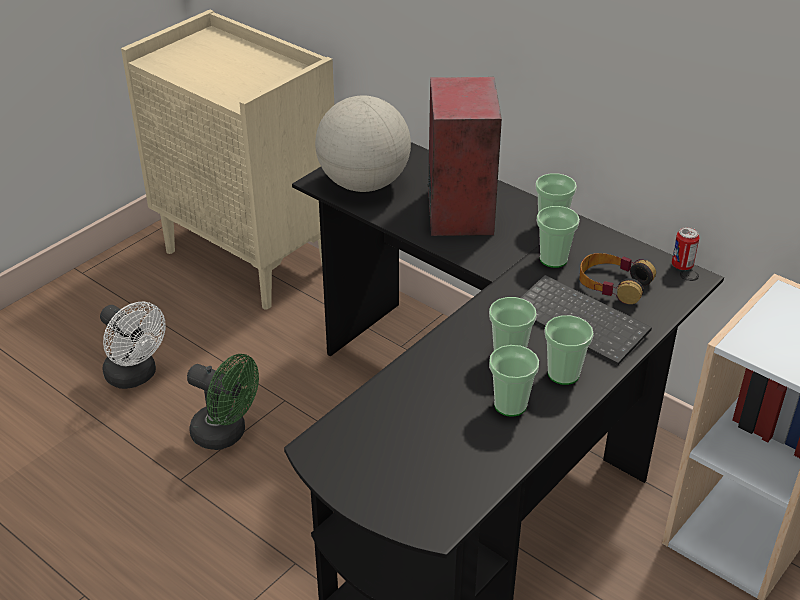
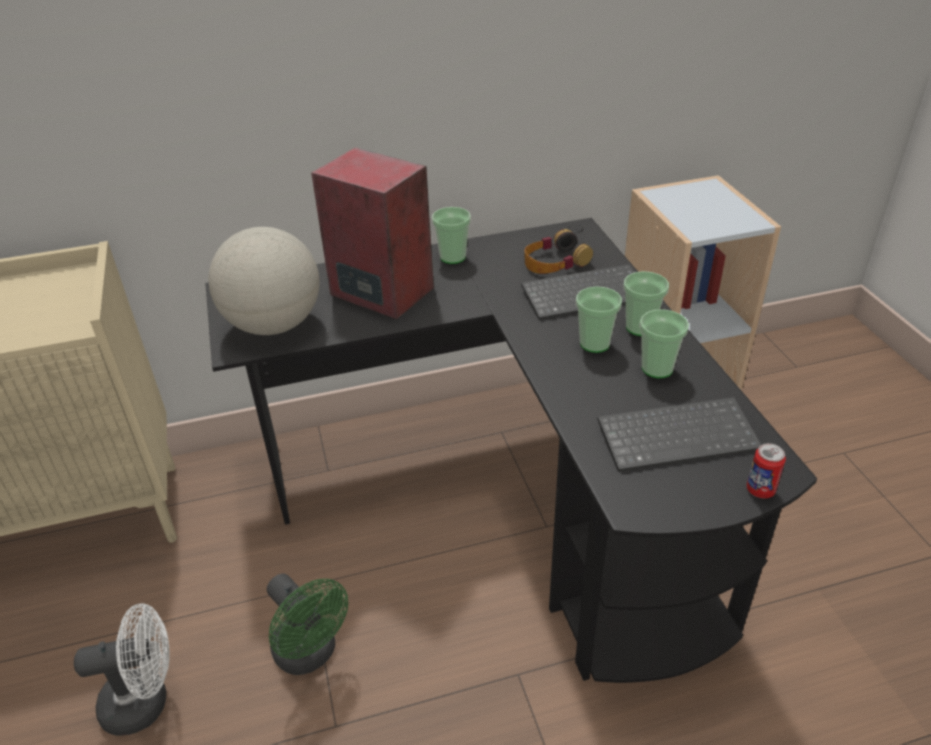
camera: 55 degrees left, 0 degrees up
(226, 434) = (311, 654): green fan -> green fan turned 75 degrees clockwise
(427, 447) = (678, 435): none -> keyboard
(553, 259) = (496, 274): cup -> none
(682, 265) = (563, 226): can -> can (760, 490)

